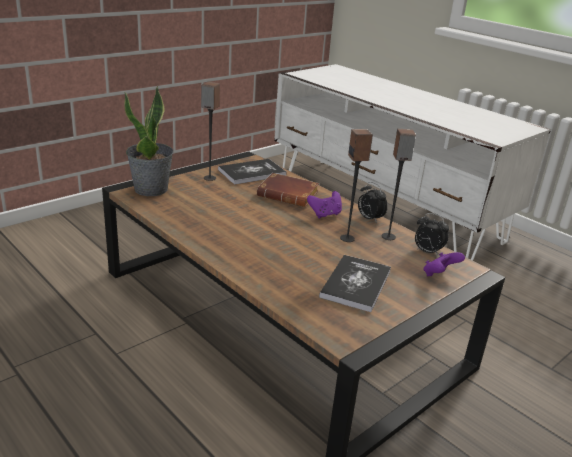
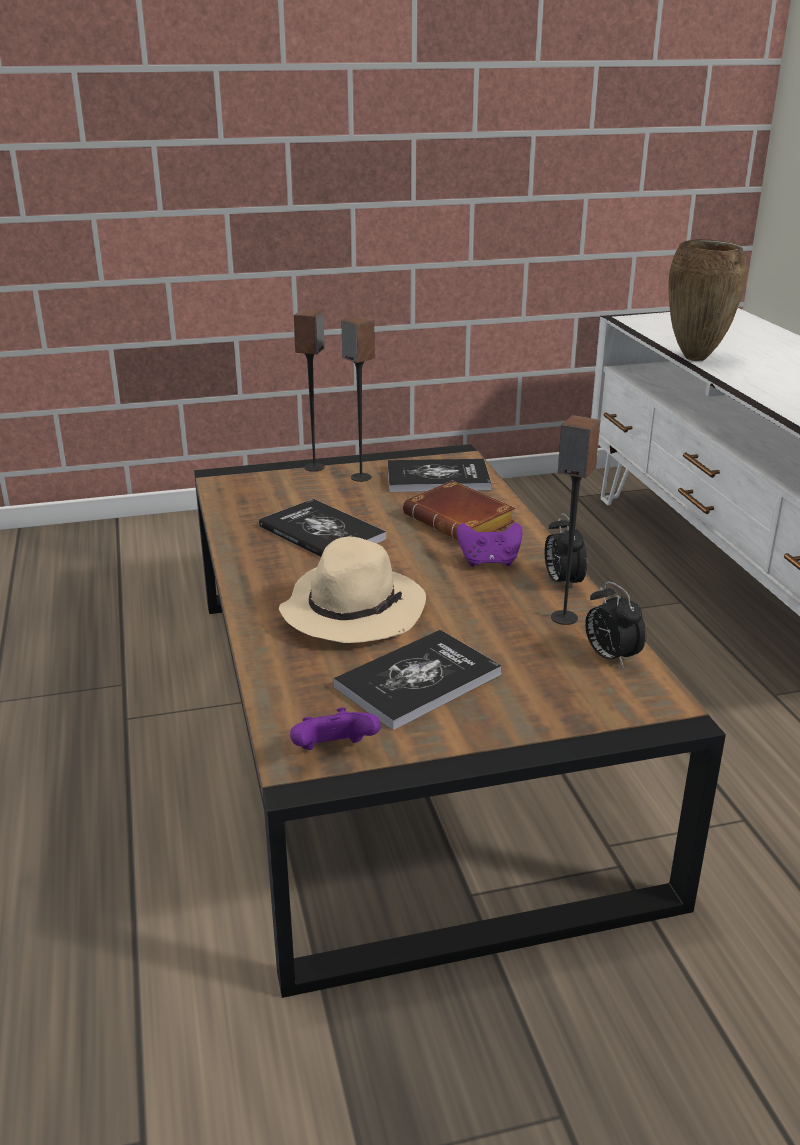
camera: 30 degrees right, 0 degrees up
(151, 189) = (257, 482): potted plant -> none
(222, 213) = (322, 533): none -> book
(284, 254) = (353, 610): none -> beige hat
(347, 238) = (485, 607): speaker -> speaker (314, 467)
(352, 93) = (697, 358): none -> brown vase
(439, 275) = (588, 700): purple game controller -> purple game controller (334, 752)

